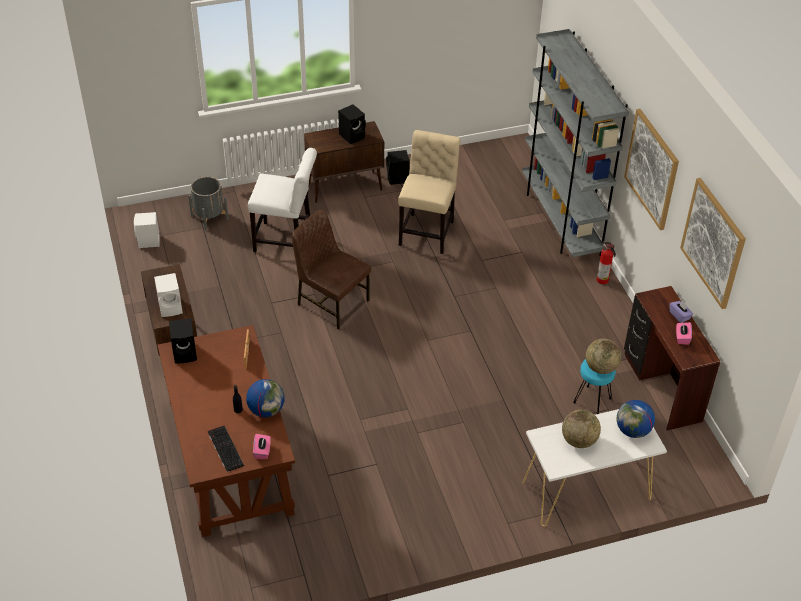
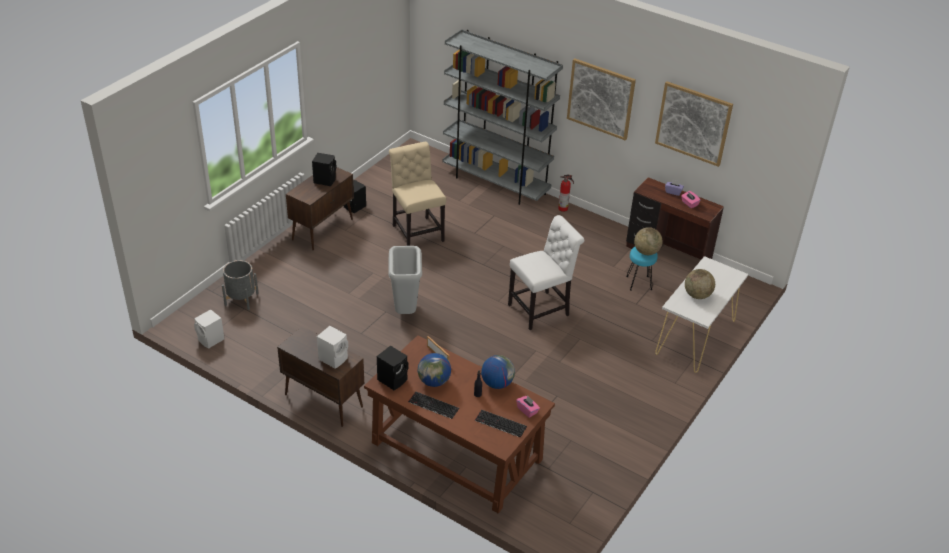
camera: 40 degrees left, 5 degrees down
(189, 396) = (432, 405): none -> keyboard
(286, 241) = (322, 286): white chair -> white chair (541, 309)
(331, 302) = (405, 310): brown chair -> grey trash can
(633, 431) = (718, 273): globe -> globe (434, 381)

